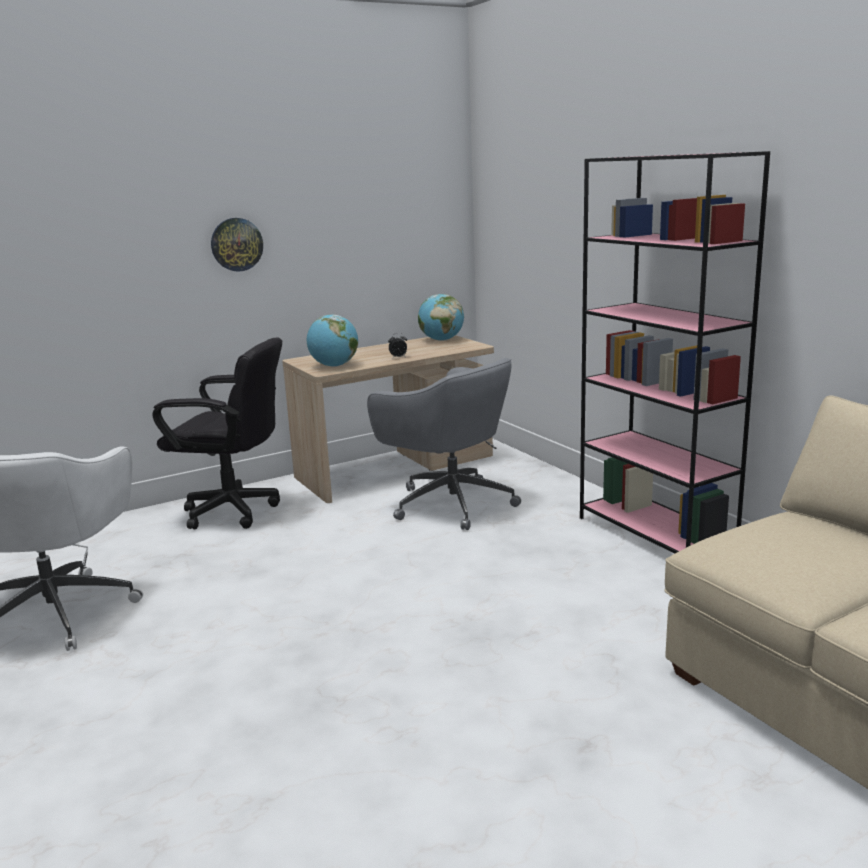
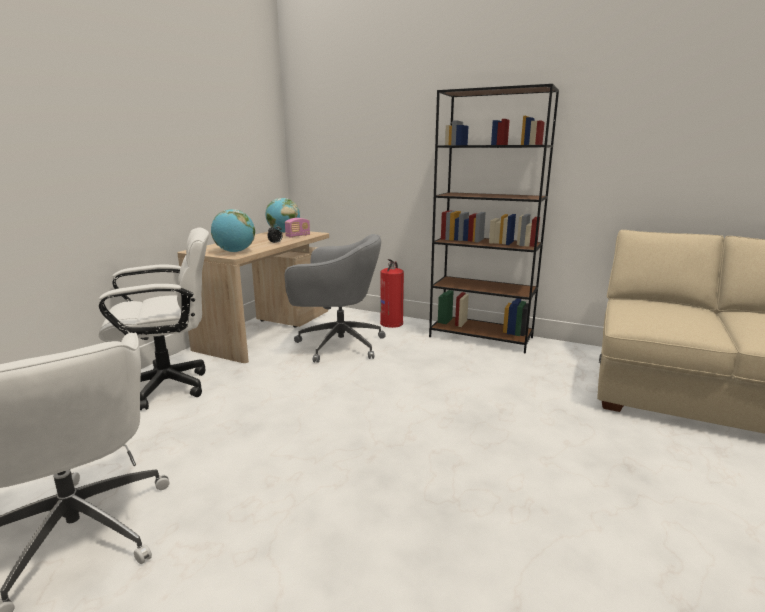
camera: 35 degrees left, 0 degrees up
(236, 244) = (132, 148): wall clock -> none
(236, 512) = (171, 387): black office chair -> white office chair
(445, 348) = (298, 236): none -> radio
(557, 488) = (392, 323): none -> fire extinguisher
(656, 535) = (481, 337): pink bookcase -> brown bookcase

